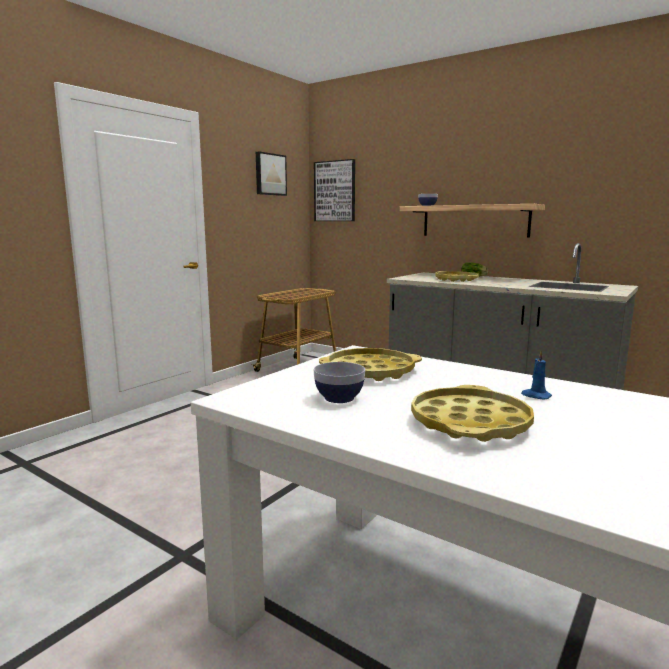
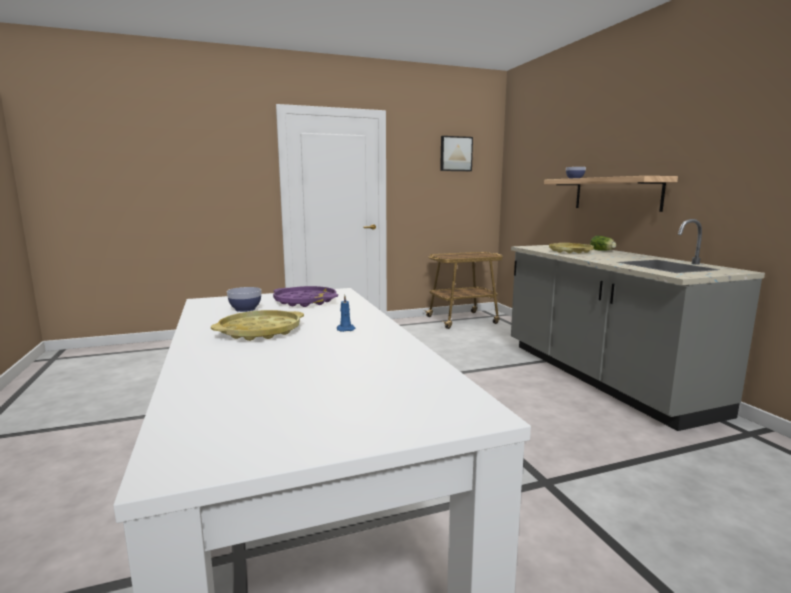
camera: 35 degrees right, 0 degrees up
(335, 191) = (517, 166): picture -> none
(370, 371) = (305, 301): yellow tray -> purple tray

